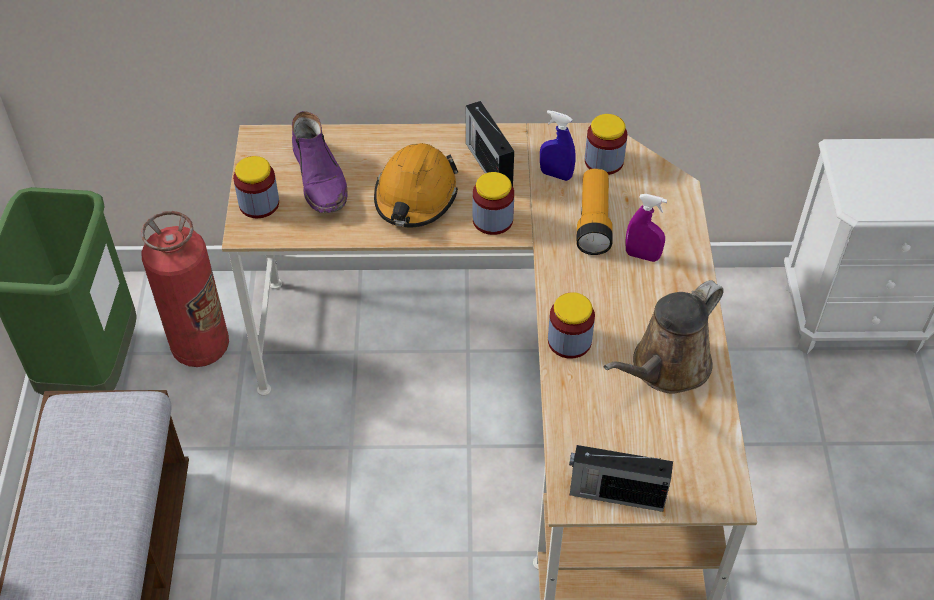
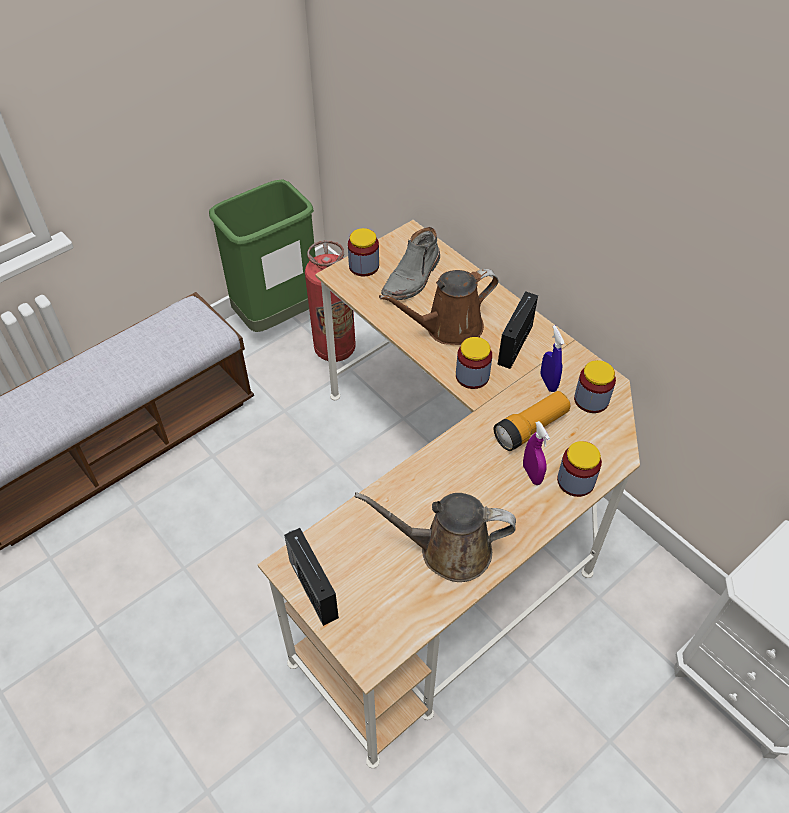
camera: 50 degrees right, 0 degrees up
(320, 179) = (412, 278): purple boot -> grey boot
(415, 196) = (448, 328): orange hard hat -> brown watering can
(569, 341) = (415, 480): jar -> jar (575, 481)

